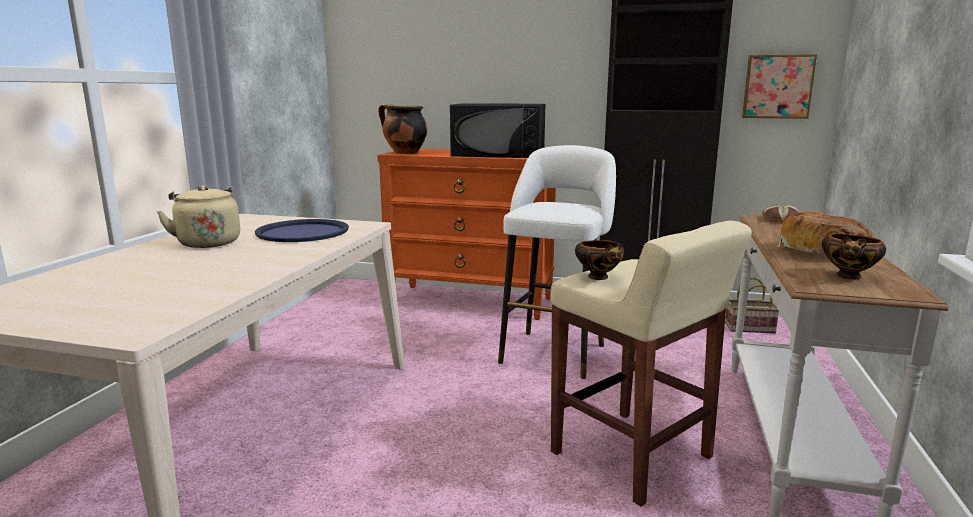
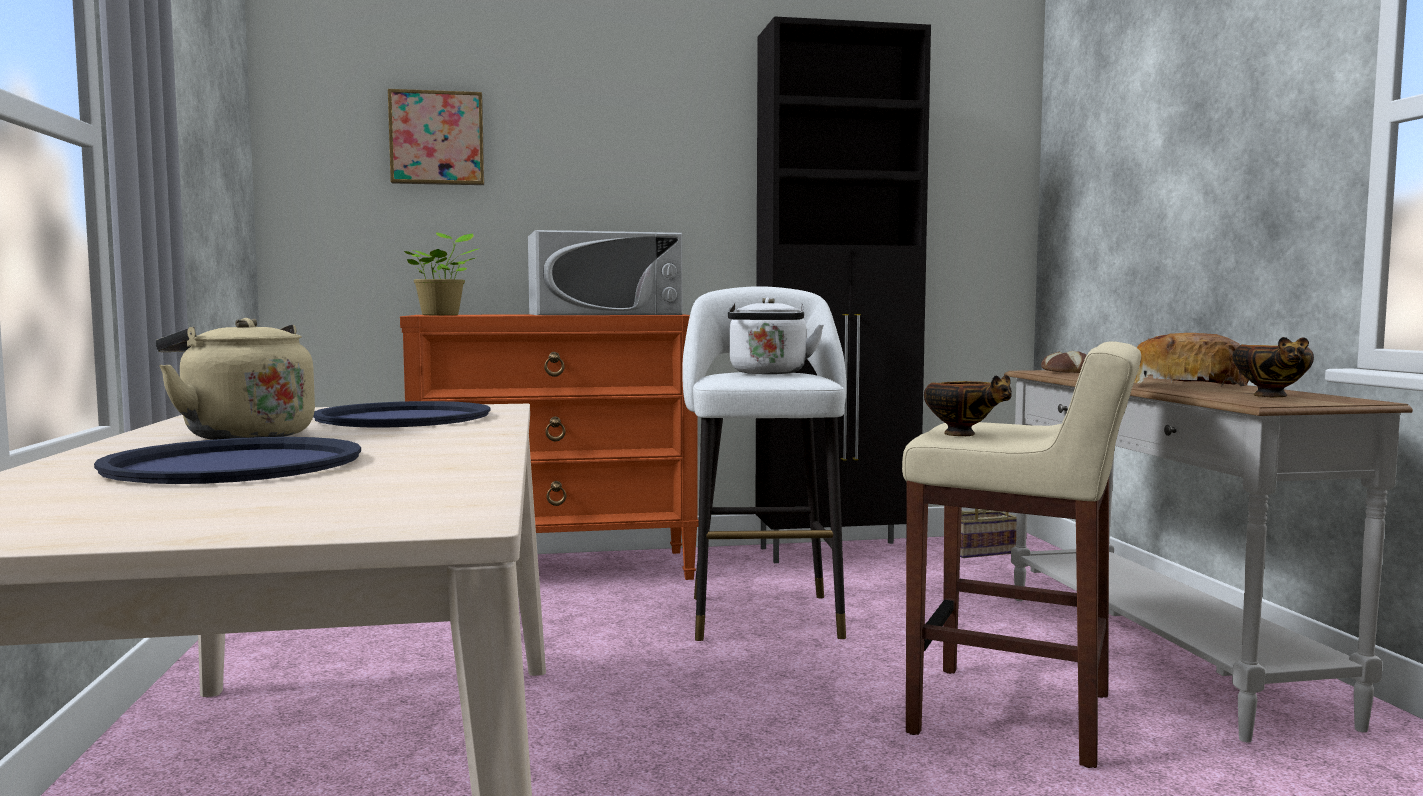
camera: 25 degrees left, 10 degrees down
(156, 269) = (234, 464): none -> blue tray
(404, 153) = (442, 315): cooking pot -> potted plant
(499, 154) = (604, 314): black microwave -> white microwave
(557, 207) = (768, 373): none -> white kettle
(777, 86) = (968, 219): picture -> picture (437, 138)

